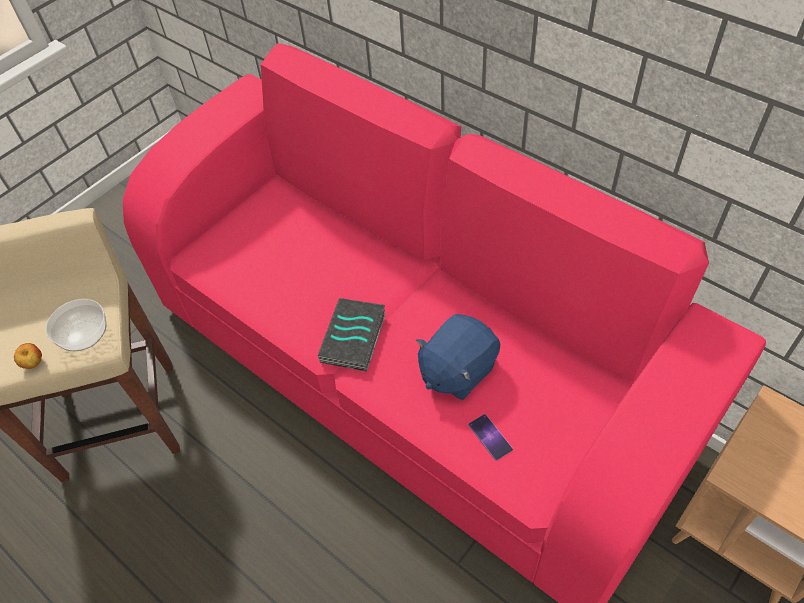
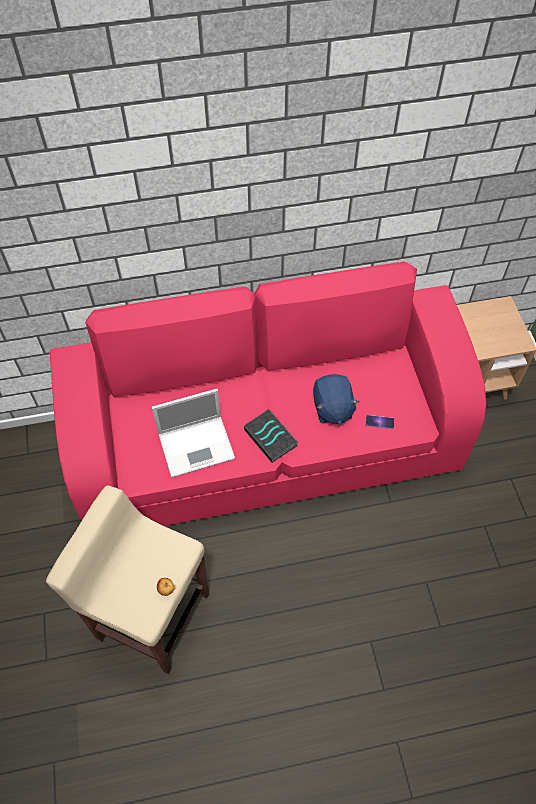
camera: 55 degrees left, 5 degrees up
(83, 334) = (169, 553): bowl -> none
(282, 280) = (197, 445): none -> laptop

